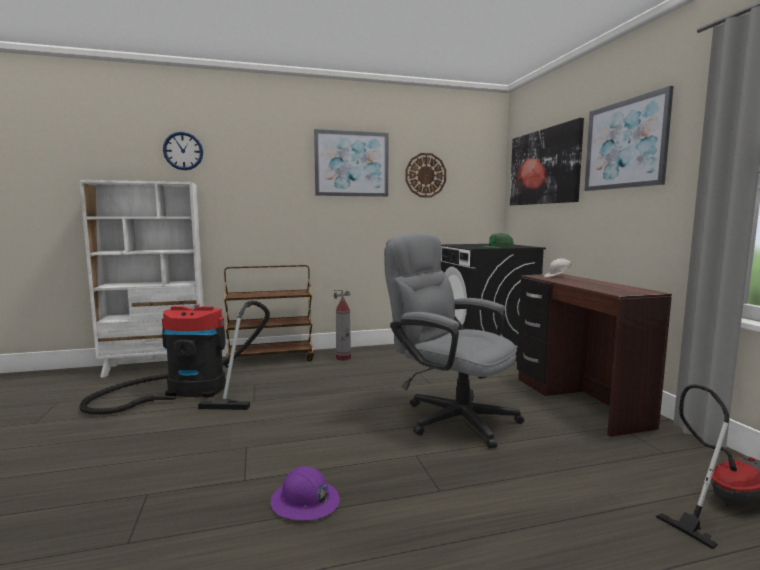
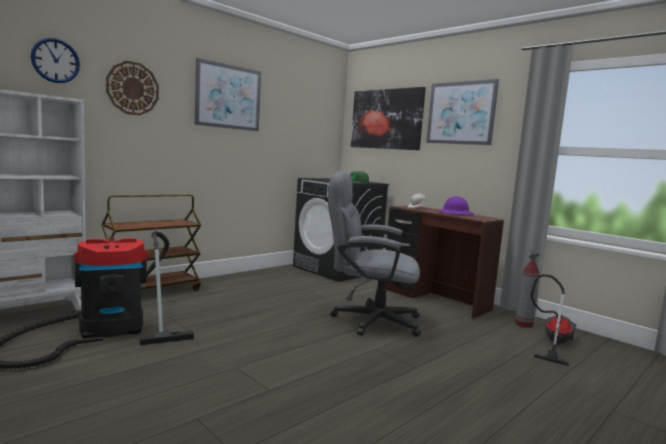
camera: 30 degrees left, 0 degrees up
(305, 502) = (337, 393): purple hard hat -> purple hard hat (455, 213)
(343, 358) = (226, 285): fire extinguisher -> fire extinguisher (524, 324)
(425, 175) = (287, 114): wall clock -> wall clock (132, 88)

